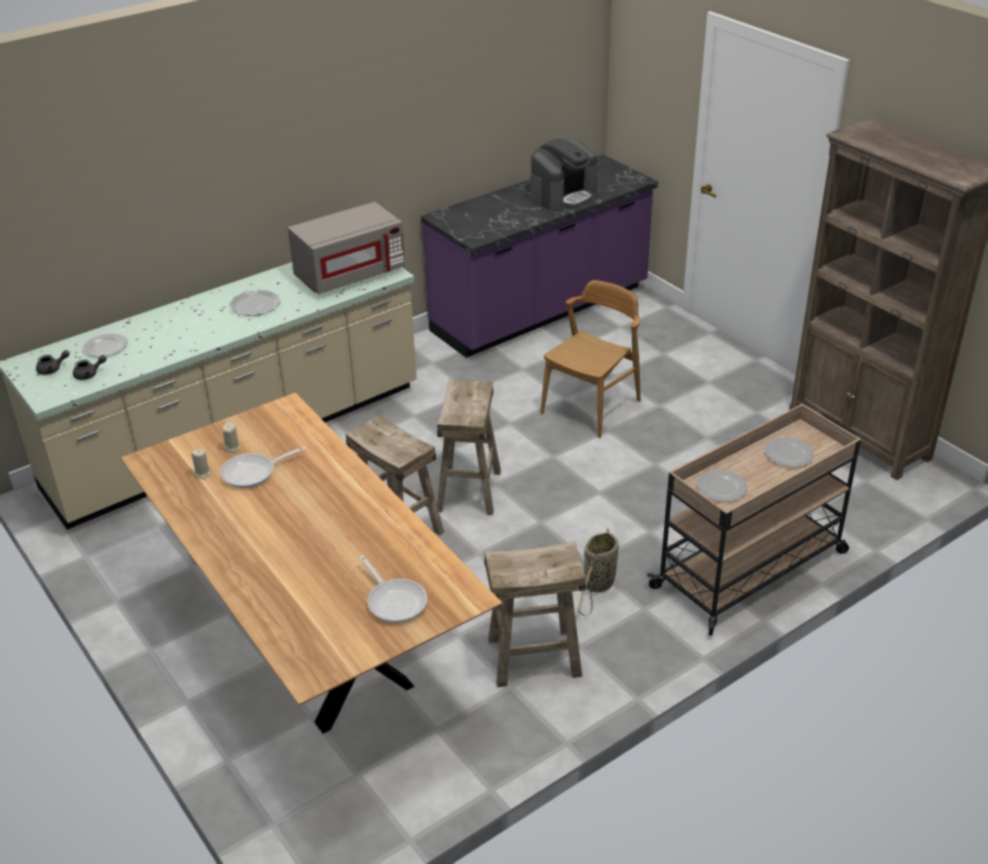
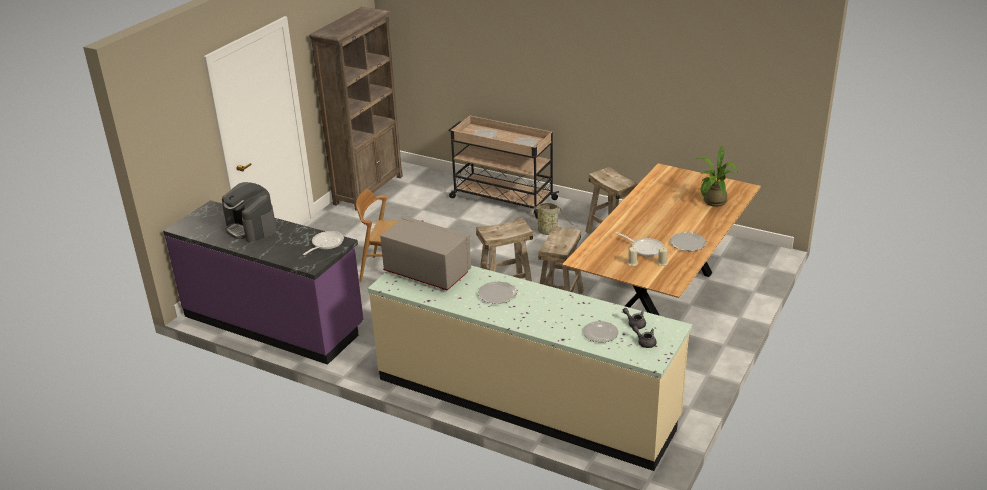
camera: 115 degrees left, 5 degrees down
(221, 518) = (687, 243): none -> plate
(301, 604) = (713, 203): none -> potted plant
(395, 600) = (685, 184): frying pan -> frying pan (325, 244)
(563, 195) = (251, 228): coffee machine -> coffee machine turned 150 degrees counterclockwise

